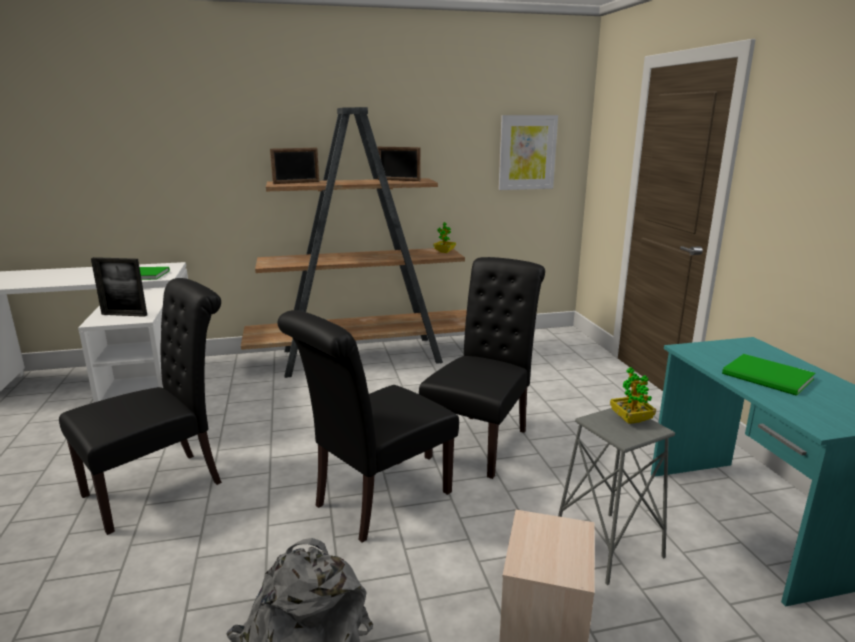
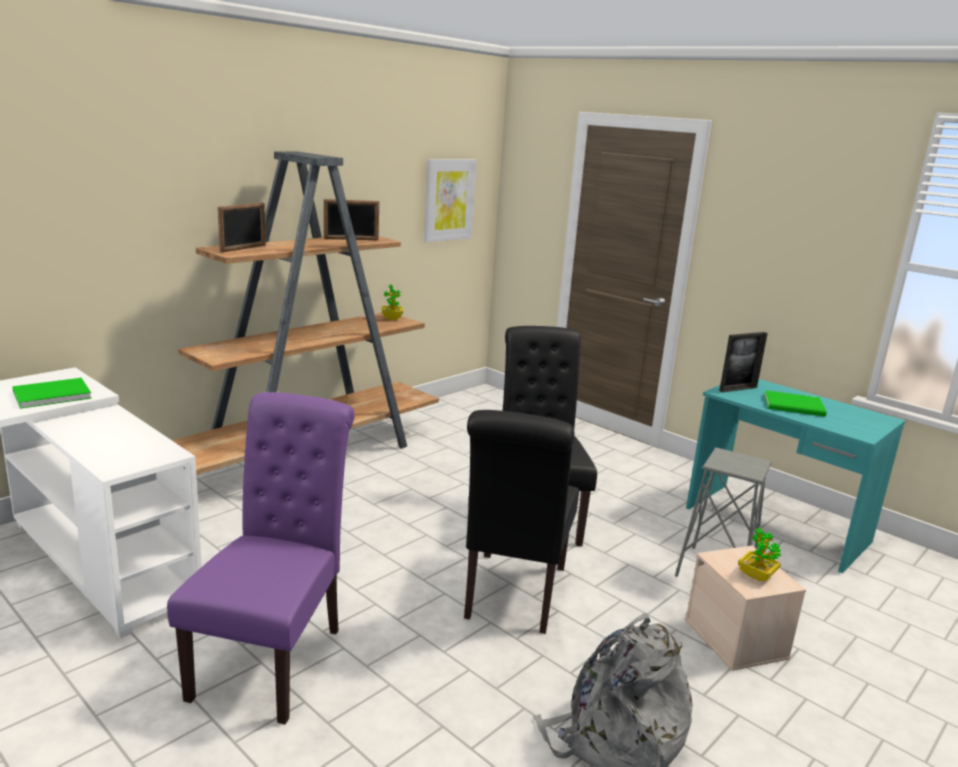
camera: 35 degrees left, 0 degrees up
(124, 314) = (133, 453): picture frame -> picture frame (738, 389)
(162, 486) = (274, 656): black chair -> purple chair
(631, 419) = (736, 458): potted plant -> potted plant (756, 575)

